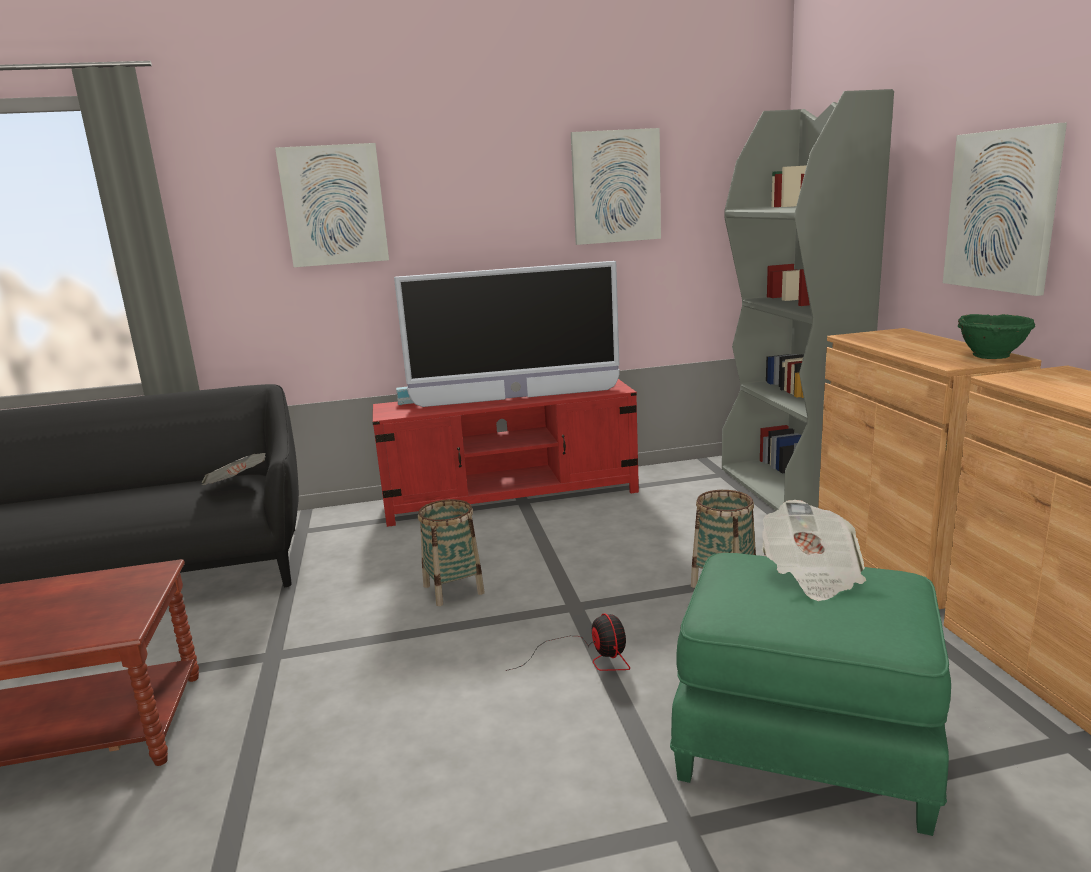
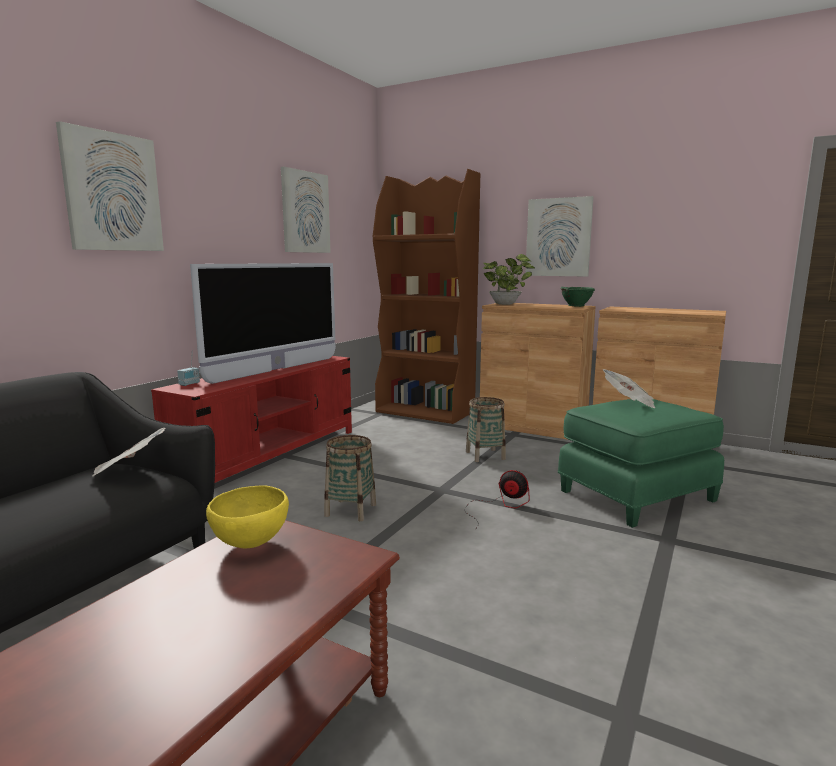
camera: 50 degrees left, 5 degrees down
(118, 582) = (251, 544): none -> yellow bowl
(789, 487) = (426, 411): grey bookcase -> brown bookcase
(885, 335) = (506, 304): none -> potted plant

